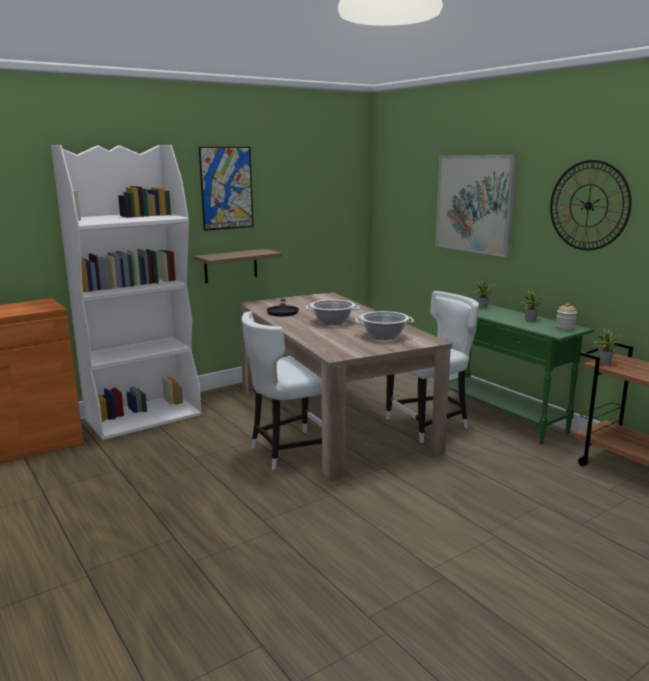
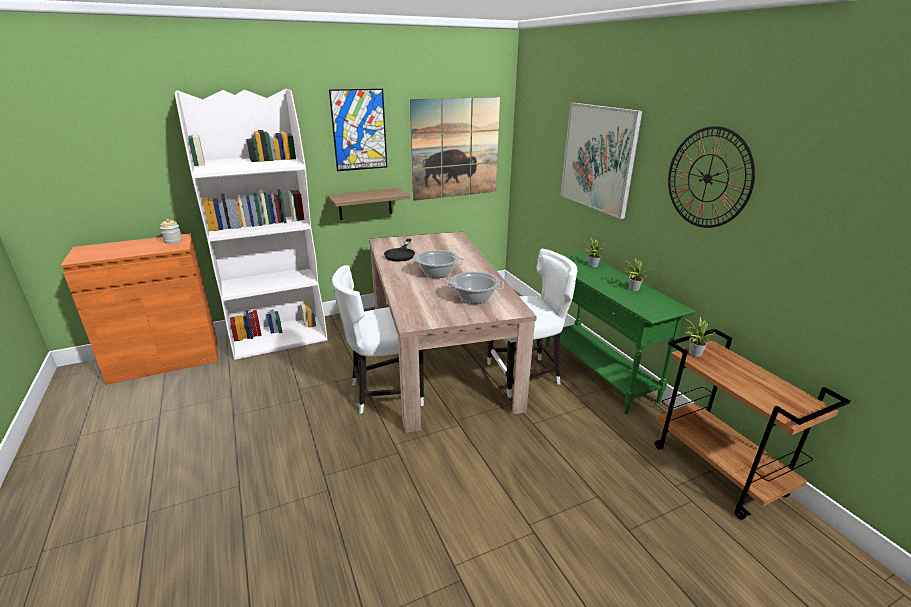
camera: 10 degrees right, 10 degrees up
(318, 208) = (455, 148): none -> picture
(565, 328) = (664, 305): jar -> jar (173, 241)

